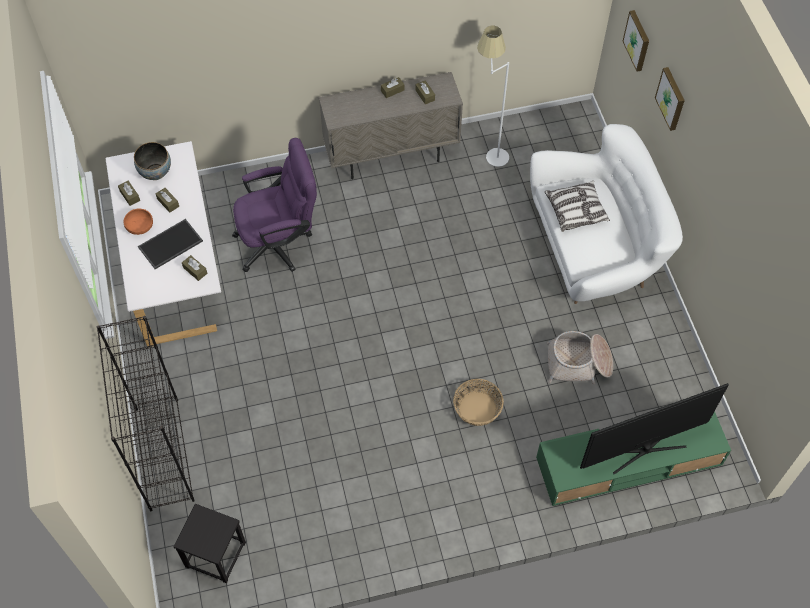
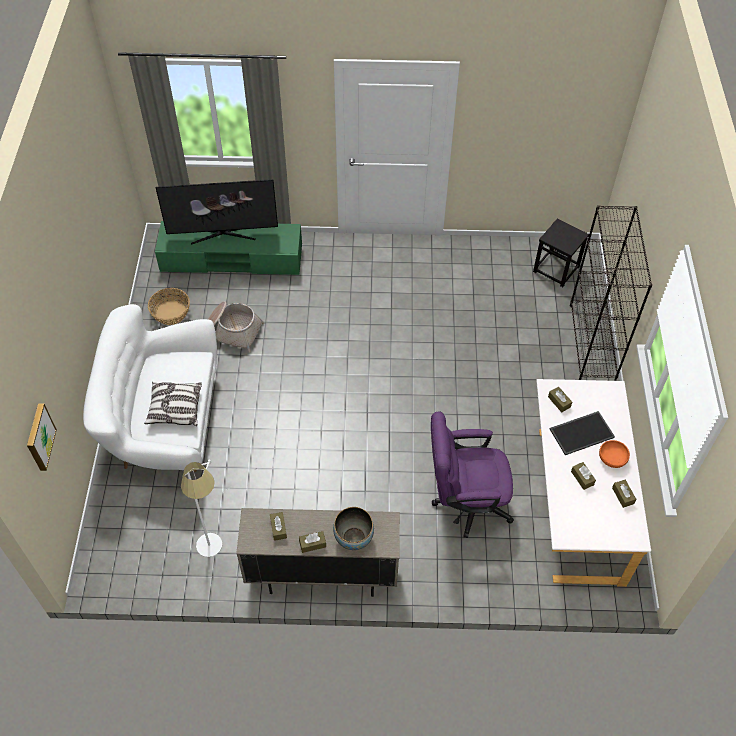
camera: 165 degrees left, 5 degrees down
(155, 172) = (594, 517): bowl -> bowl (353, 538)
(477, 408) = (329, 317): basket -> basket (170, 312)
(671, 98) = (57, 348): picture -> none

